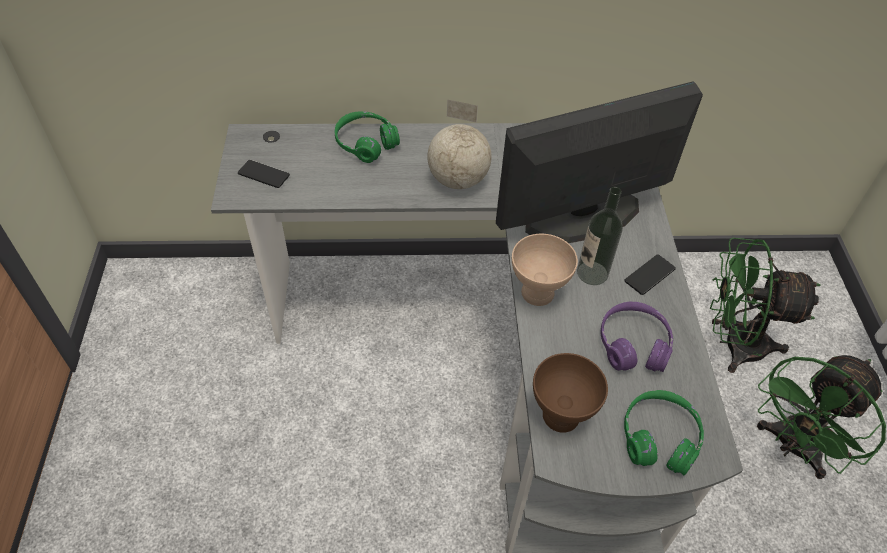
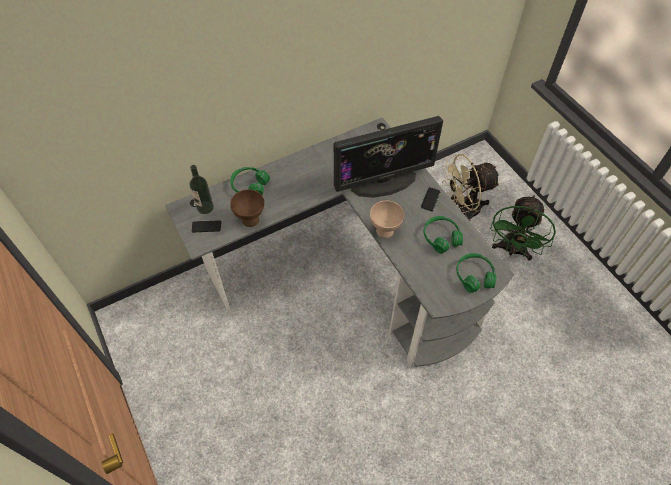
camera: 25 degrees left, 5 degrees up
(457, 179) = (310, 187): globe -> none
(560, 417) = (428, 286): brown bowl -> brown bowl (250, 220)
(583, 216) = (383, 181): monitor -> monitor turned 150 degrees counterclockwise
(592, 273) = (404, 210): bottle -> bottle (205, 207)
(633, 345) = (441, 237): purple headphones -> green headphones
(733, 344) = (462, 210): green fan -> beige fan

